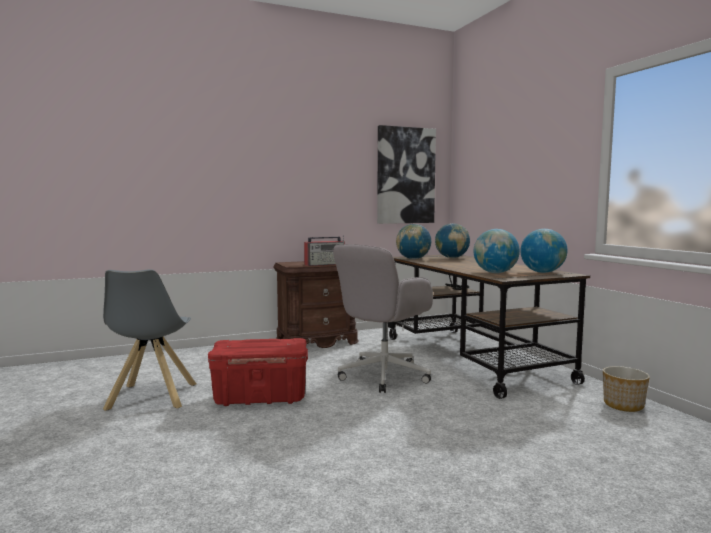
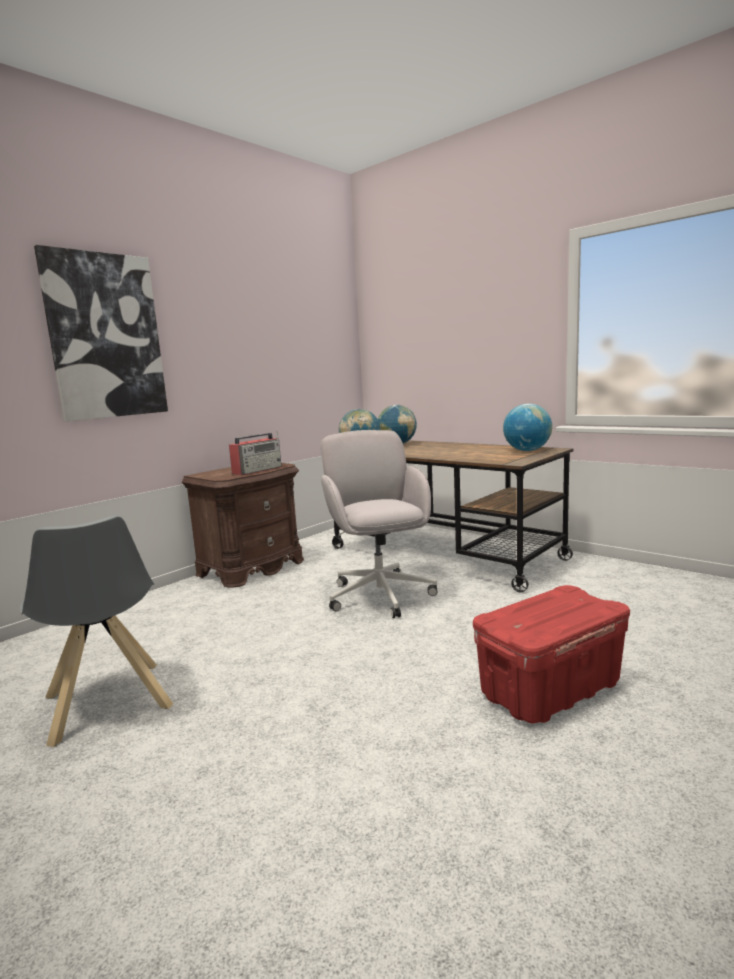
camera: 25 degrees left, 5 degrees up
(261, 397) = (269, 660): red storage box -> red storage box (550, 689)
(383, 376) = (380, 595): grey office chair -> grey office chair turned 150 degrees clockwise
(405, 175) = (317, 351): picture -> picture (105, 336)
(495, 273) = (488, 457): globe -> none
(624, 405) = (624, 572): planter -> none

